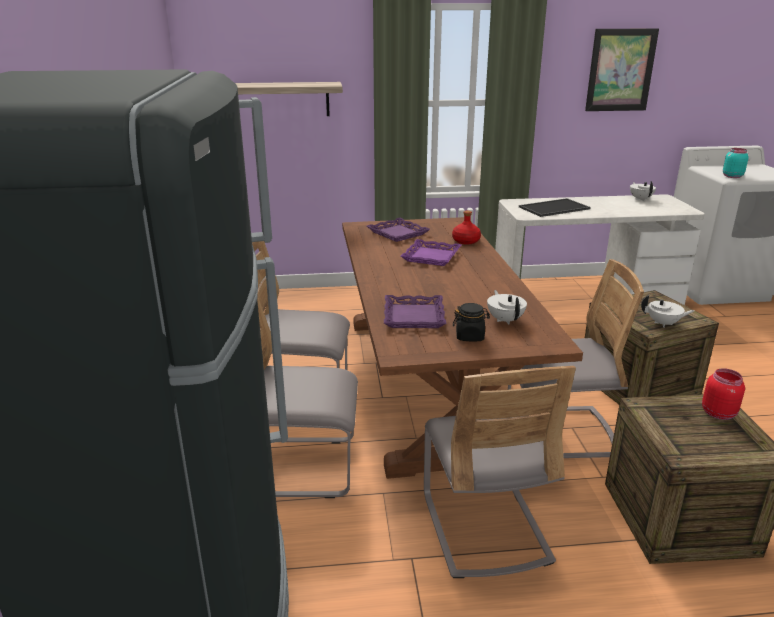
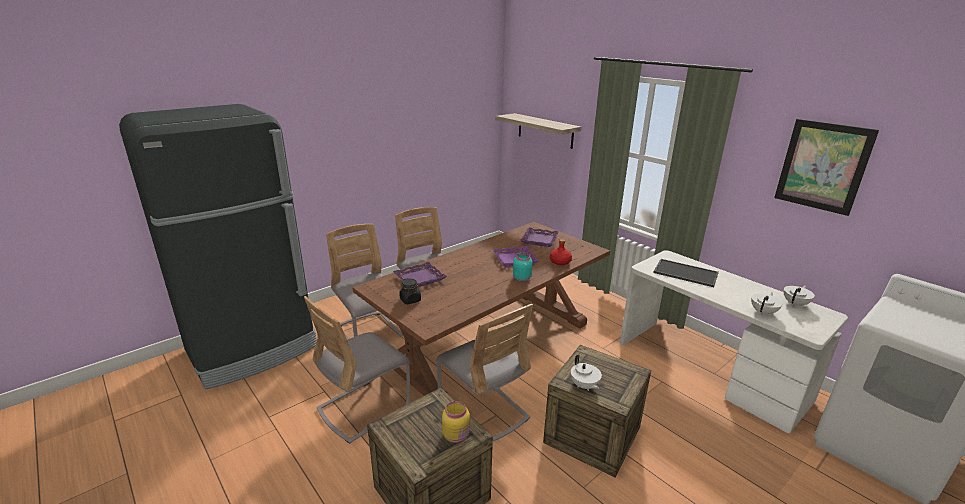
camera: 55 degrees right, 0 degrees up
(505, 320) = (445, 305): white teapot -> white teapot (763, 312)
(718, 413) = (457, 435): red jar -> yellow jar
(731, 176) = (891, 322): turquoise jar -> turquoise jar (522, 278)

